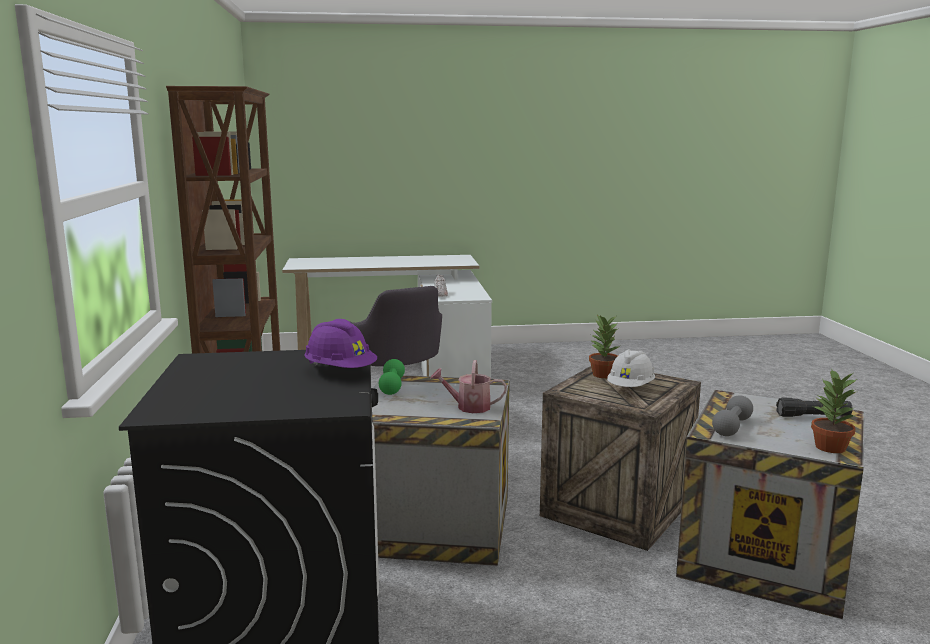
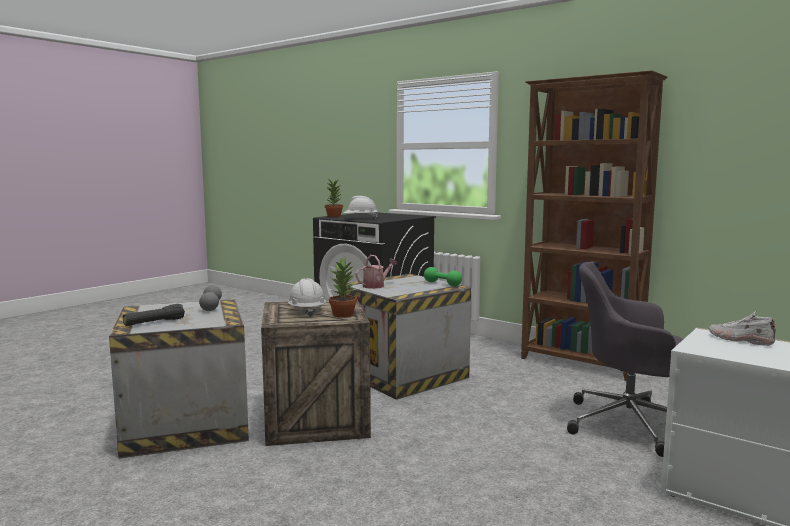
camera: 135 degrees right, 5 degrees down
(340, 371) = (360, 219): purple hard hat -> white hard hat
(830, 448) = (142, 309): potted plant -> potted plant (333, 216)

